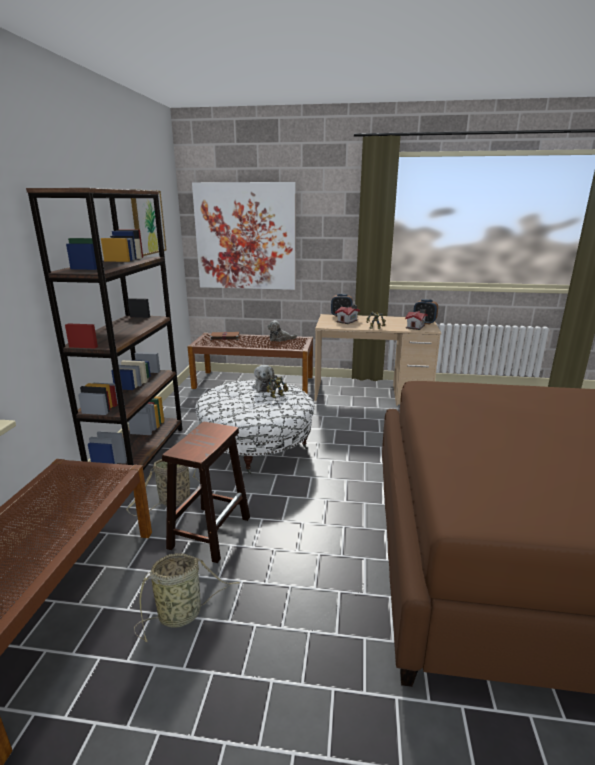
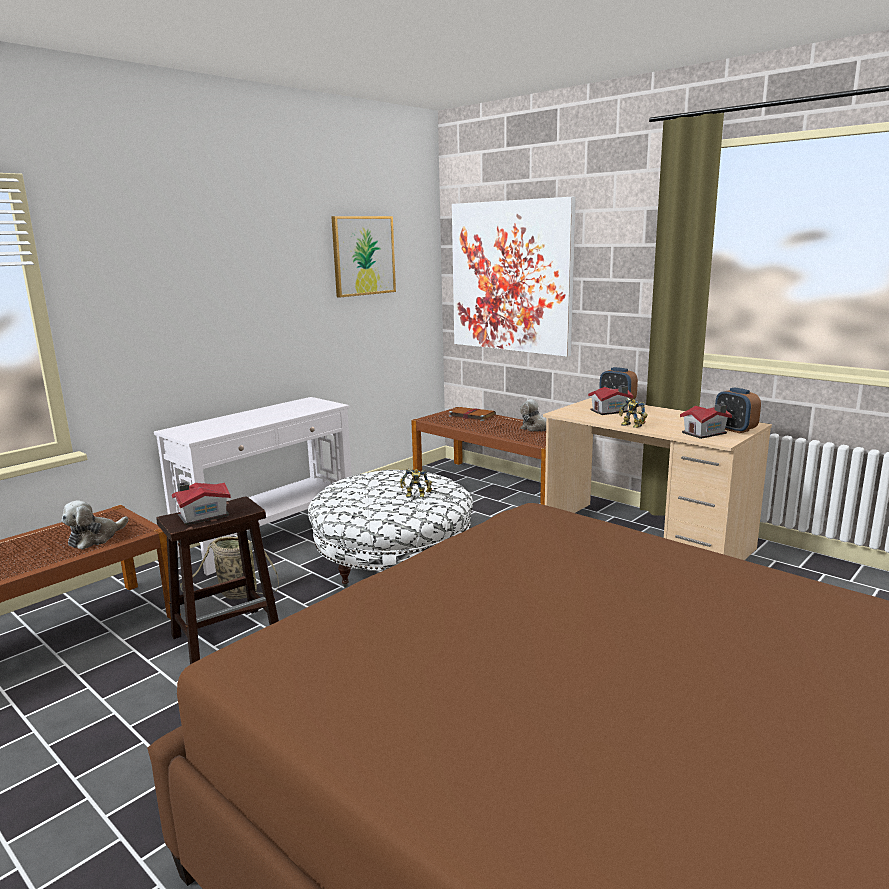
camera: 35 degrees right, 5 degrees down
(139, 454) = (270, 536): brown bookcase -> white console table
(183, 614) = (107, 700): basket -> none
(199, 443) = (201, 515): none -> toy house
(264, 386) = (421, 482): plush toy -> plush toy (95, 538)

